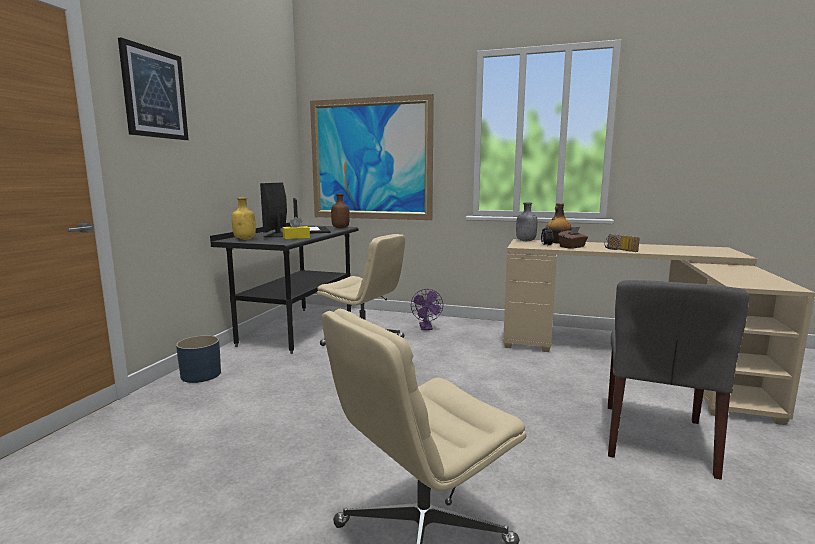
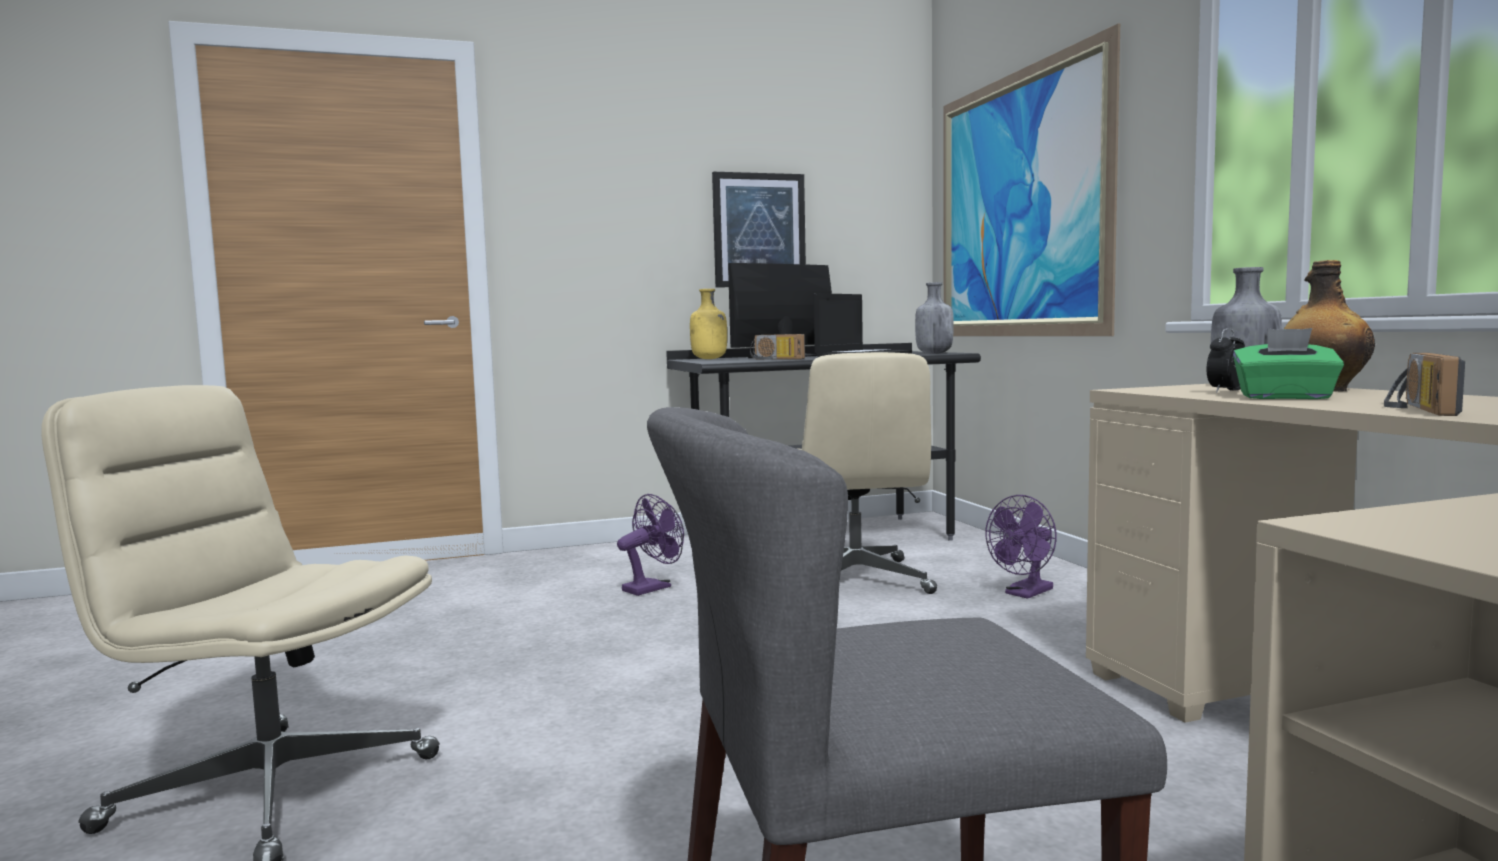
camera: 55 degrees right, 5 degrees down
(154, 93) = (581, 142): picture -> picture (759, 230)
(201, 374) = (590, 556): blue planter -> none
(290, 376) = (652, 587): none -> purple fan
(296, 237) = (775, 359): yellow tissue box -> radio
(340, 228) = (933, 353): brown bottle -> grey bottle
(572, 247) = (1285, 397): brown tissue box -> green tissue box

